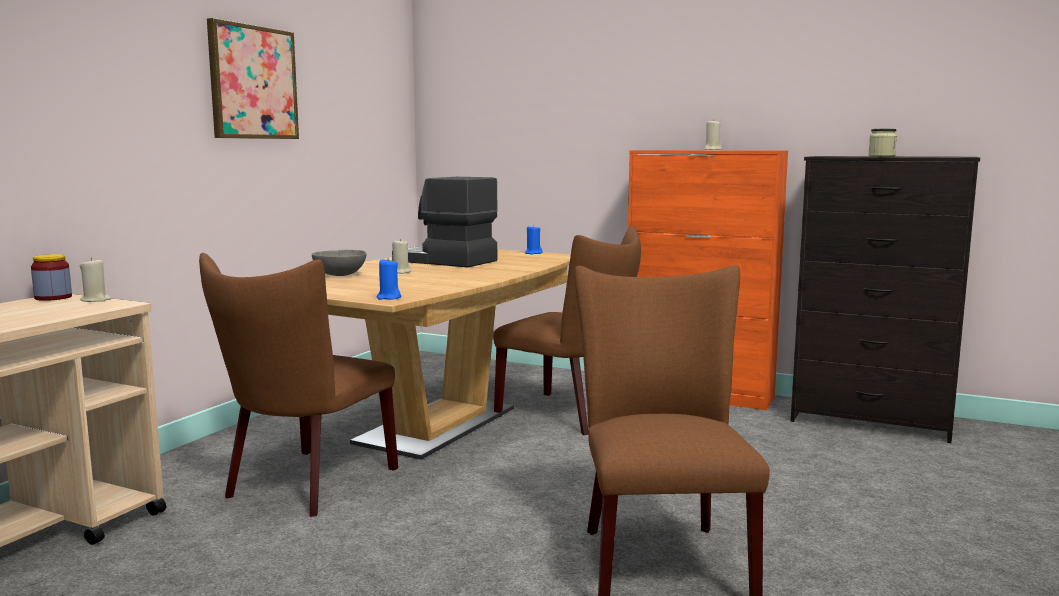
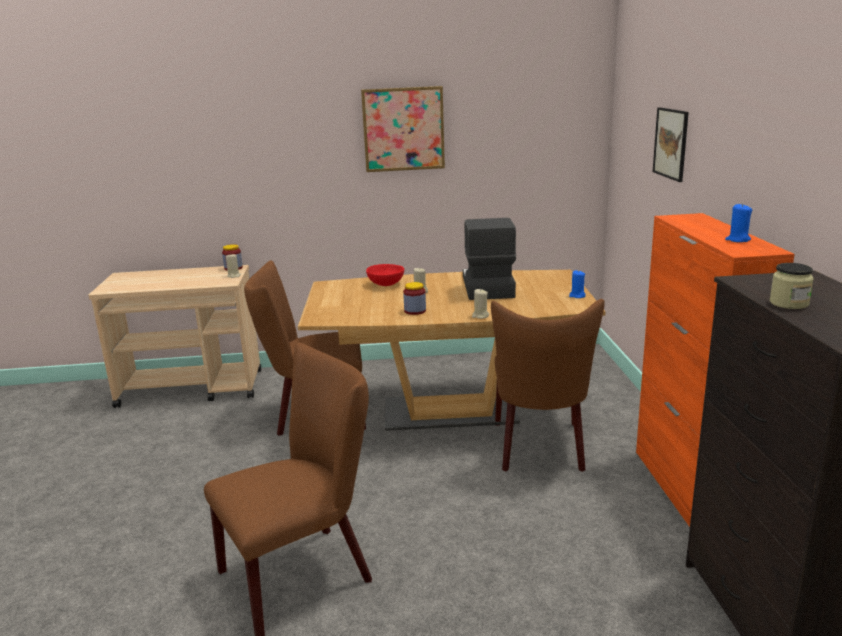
camera: 60 degrees right, 10 degrees up
(339, 275) = (385, 284): grey bowl -> red bowl
(388, 298) = (321, 317): blue candle -> blue candle (737, 240)
(456, 278) = (415, 311): none -> jar
(557, 103) = (671, 143): none -> picture
(712, 150) = (710, 234): beige candle -> beige candle (480, 316)

